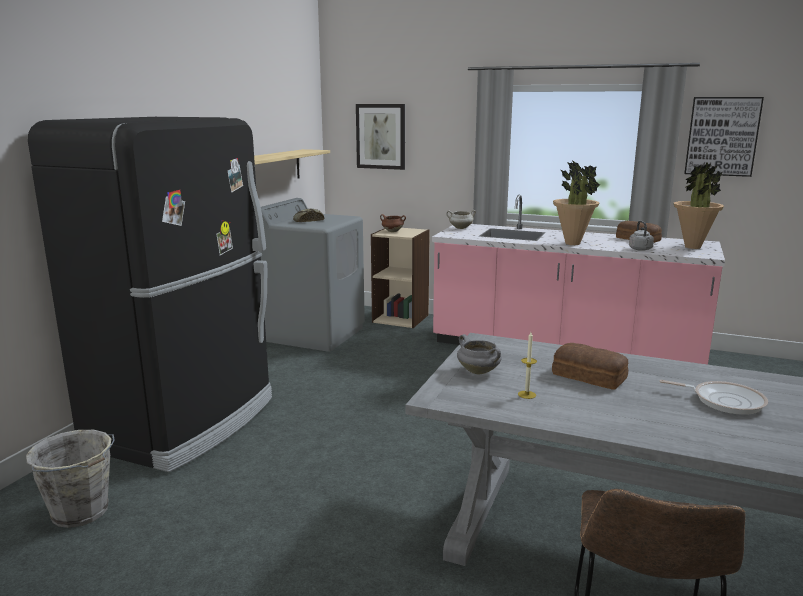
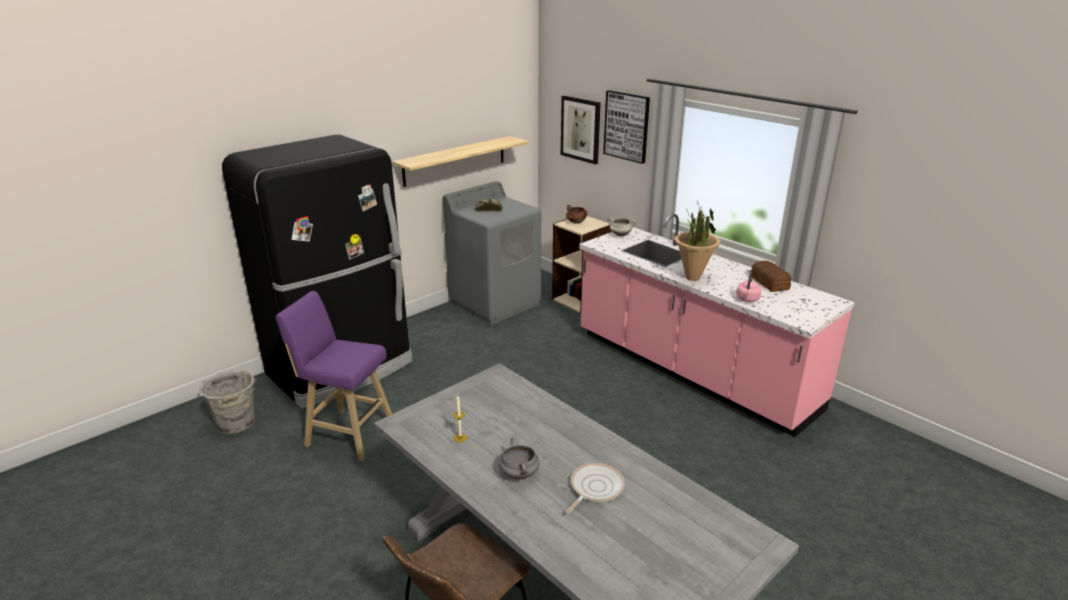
camera: 25 degrees right, 10 degrees up
(258, 483) = (347, 434): none -> purple stool
(479, 372) = (455, 406): grey cooking pot -> grey cooking pot (519, 474)
(589, 377) = (526, 434): bread -> none
(641, 249) = (747, 299): grey kettle -> pink kettle
(692, 247) = (808, 306): potted plant -> none
(722, 136) = (879, 191): picture -> picture (627, 126)
(724, 401) = (594, 488): frying pan -> frying pan turned 105 degrees counterclockwise

